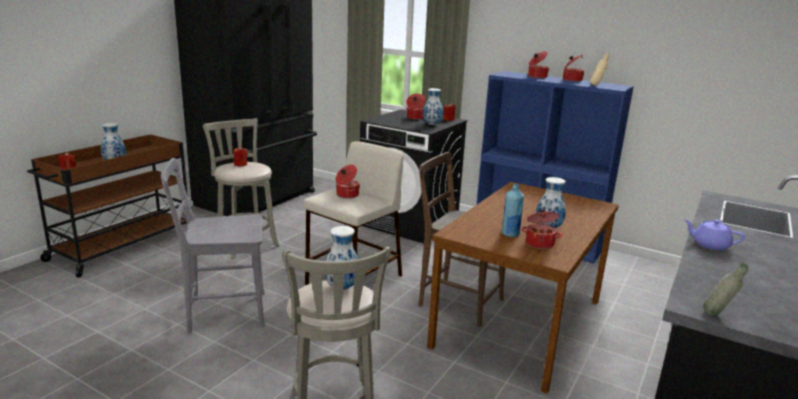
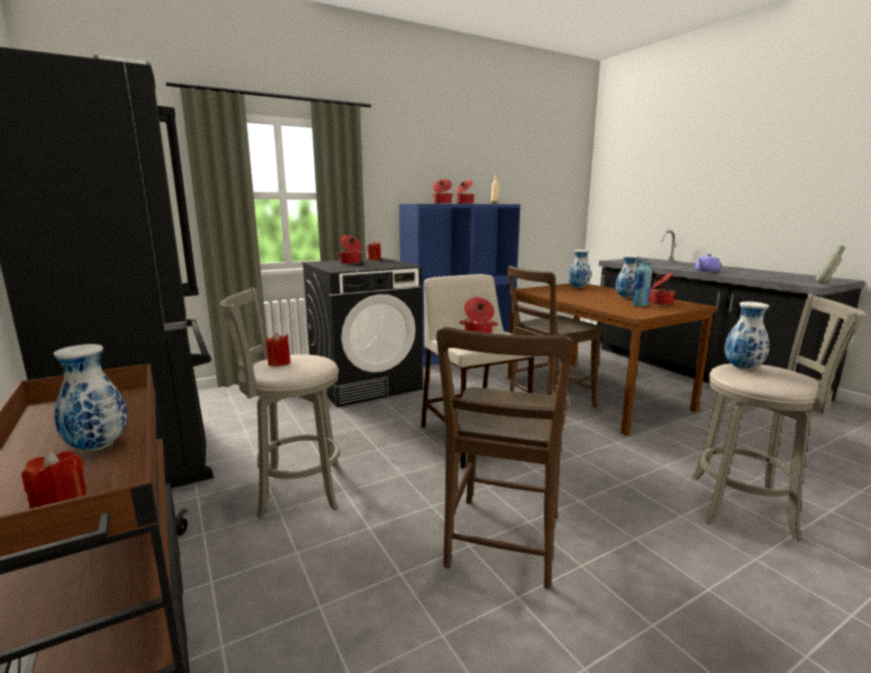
camera: 60 degrees left, 5 degrees down
(222, 312) = (502, 545): grey chair -> brown chair
(432, 124) = (387, 263): vase -> vase (578, 287)

